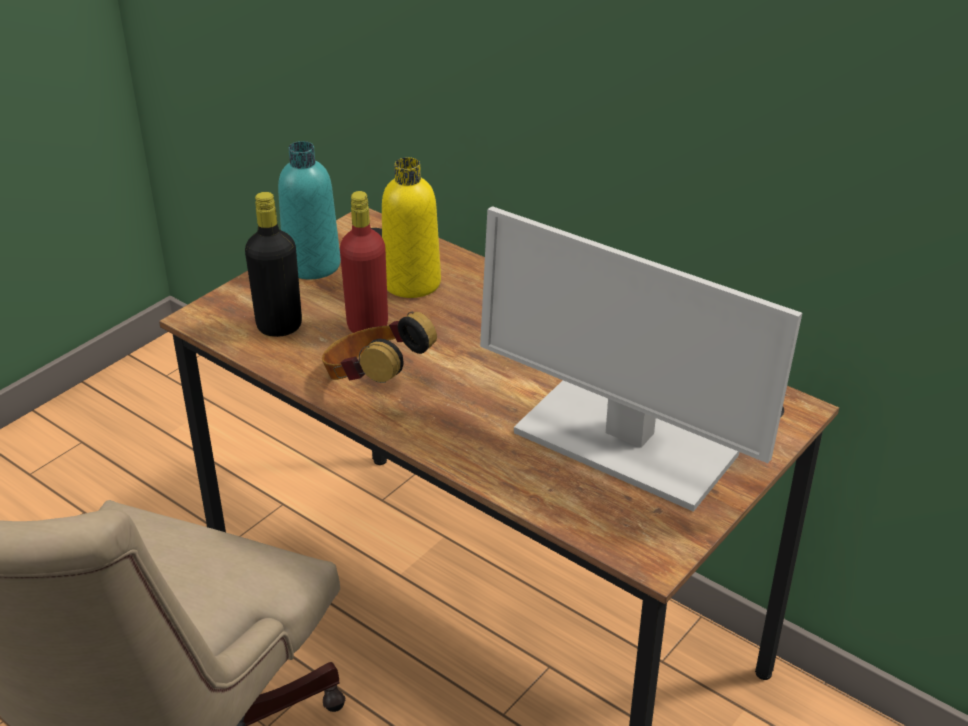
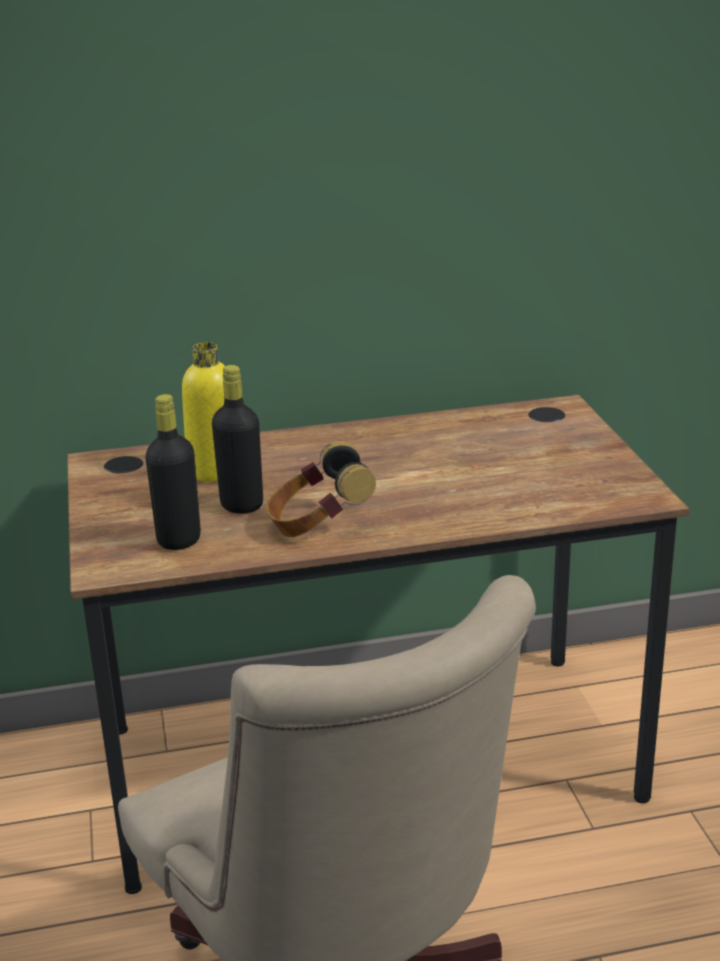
camera: 50 degrees left, 10 degrees down
(312, 265) = (116, 500): turquoise bottle -> none
(367, 326) = (242, 505): red bottle -> black bottle
(622, 444) = (523, 466): monitor -> none

